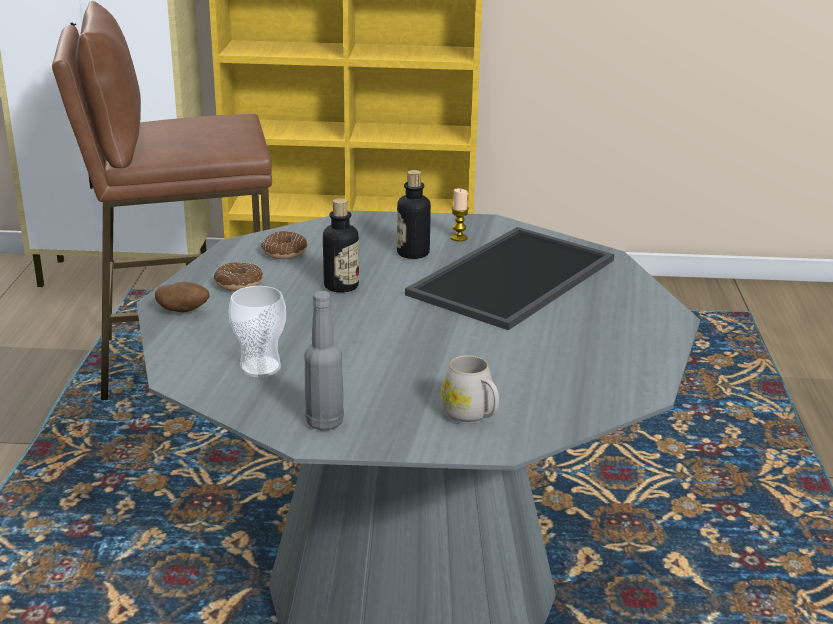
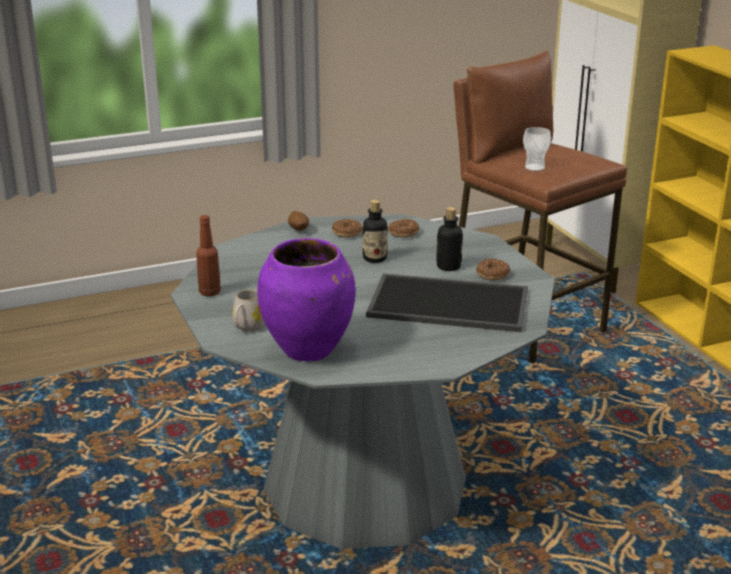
camera: 65 degrees right, 0 degrees up
(260, 367) = (254, 263): cup -> cup (534, 167)
(325, 422) = (209, 292): grey bottle -> brown bottle
(459, 238) = (492, 275): candle -> donut
(574, 386) = (309, 350): none -> purple vase

